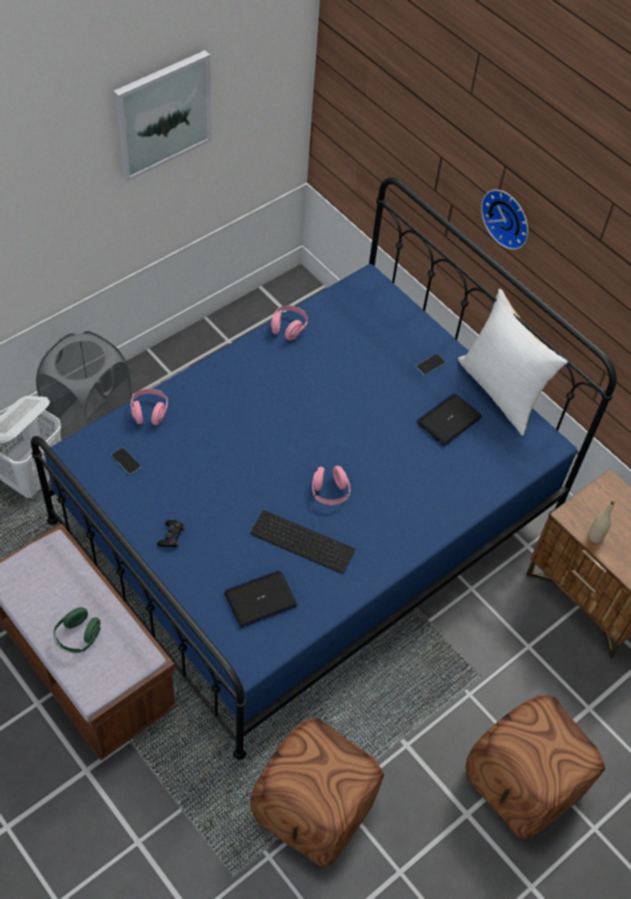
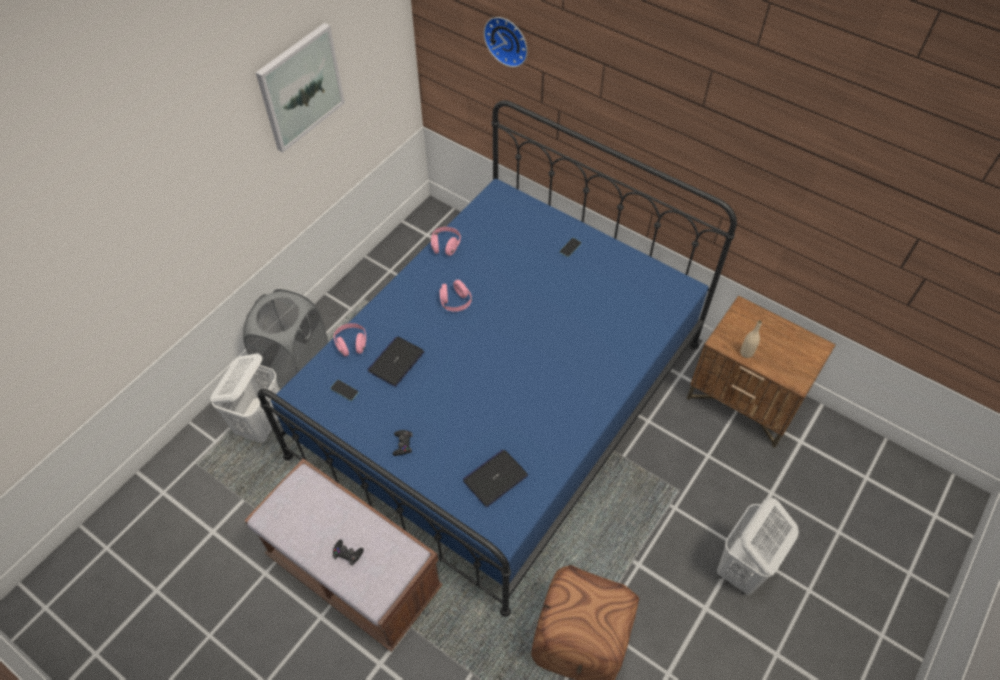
camera: 10 degrees left, 0 degrees up
(78, 637) = (347, 553): green headphones -> black game controller
(304, 541) = (515, 418): keyboard -> none
(329, 492) = (523, 372): pink headphones -> pink headphones (455, 303)
(449, 420) = (600, 288): laptop -> laptop (396, 361)
(501, 391) = (633, 255): white pillow -> none
(508, 217) = (614, 108): wall clock -> wall clock (508, 40)
(523, 783) = (741, 569): brown ottoman -> white laundry basket

